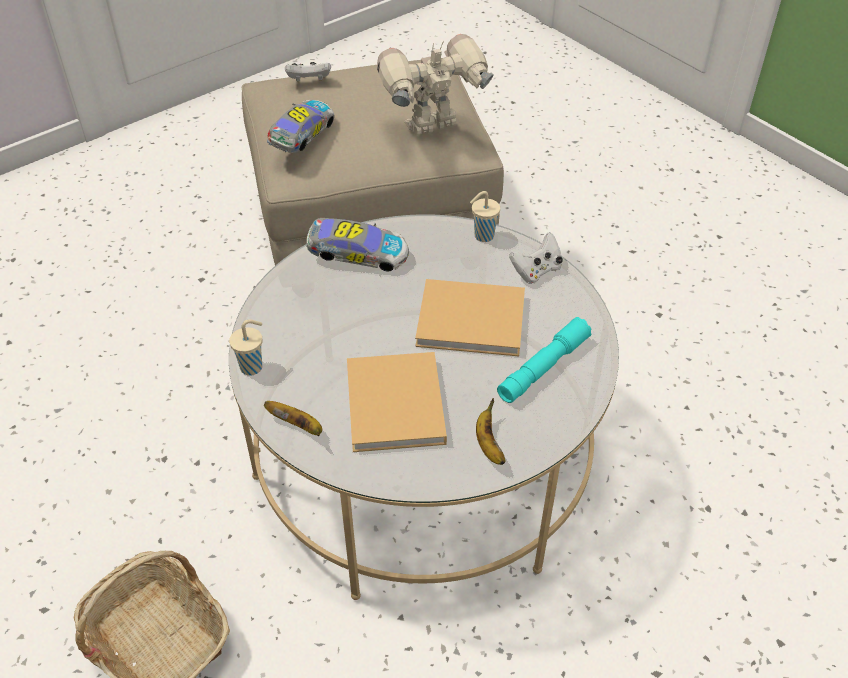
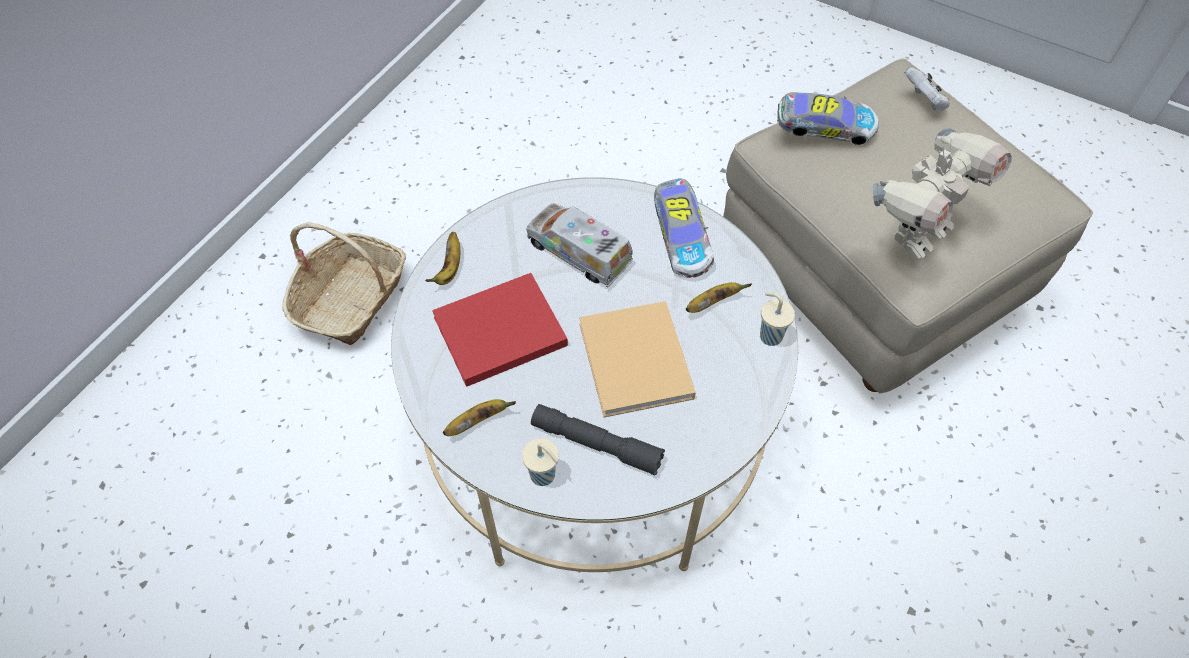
camera: 70 degrees right, 10 degrees up
(252, 367) = (504, 212): beige cup -> beige cup (544, 476)
(335, 325) = (579, 253): none -> toy truck
(395, 407) = (496, 333): beige book -> red book
(433, 128) = (917, 232): toy robot -> toy robot turned 90 degrees clockwise
(435, 258) = (712, 303): none -> banana
(536, 271) = (739, 401): white game controller -> none
(543, 368) = (596, 444): turquoise flashlight -> grey flashlight

